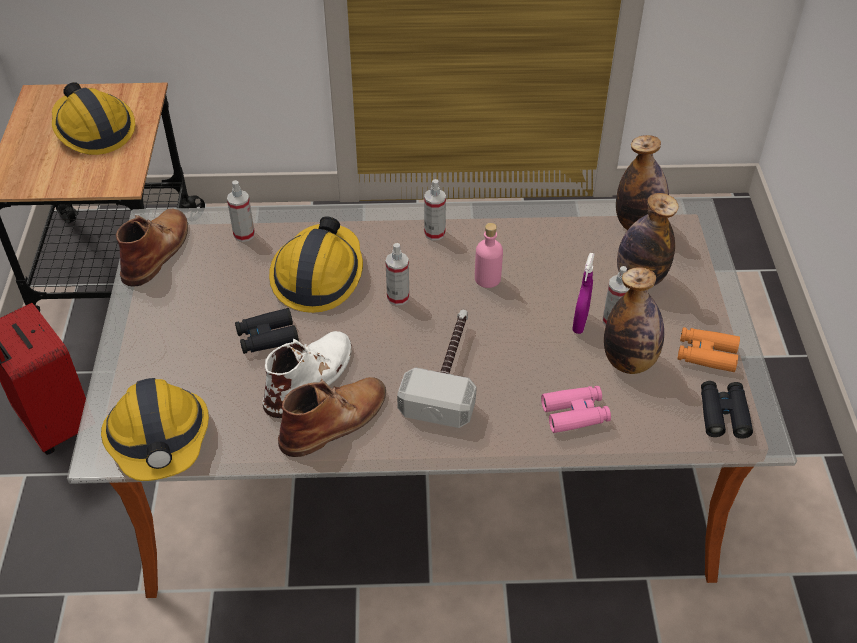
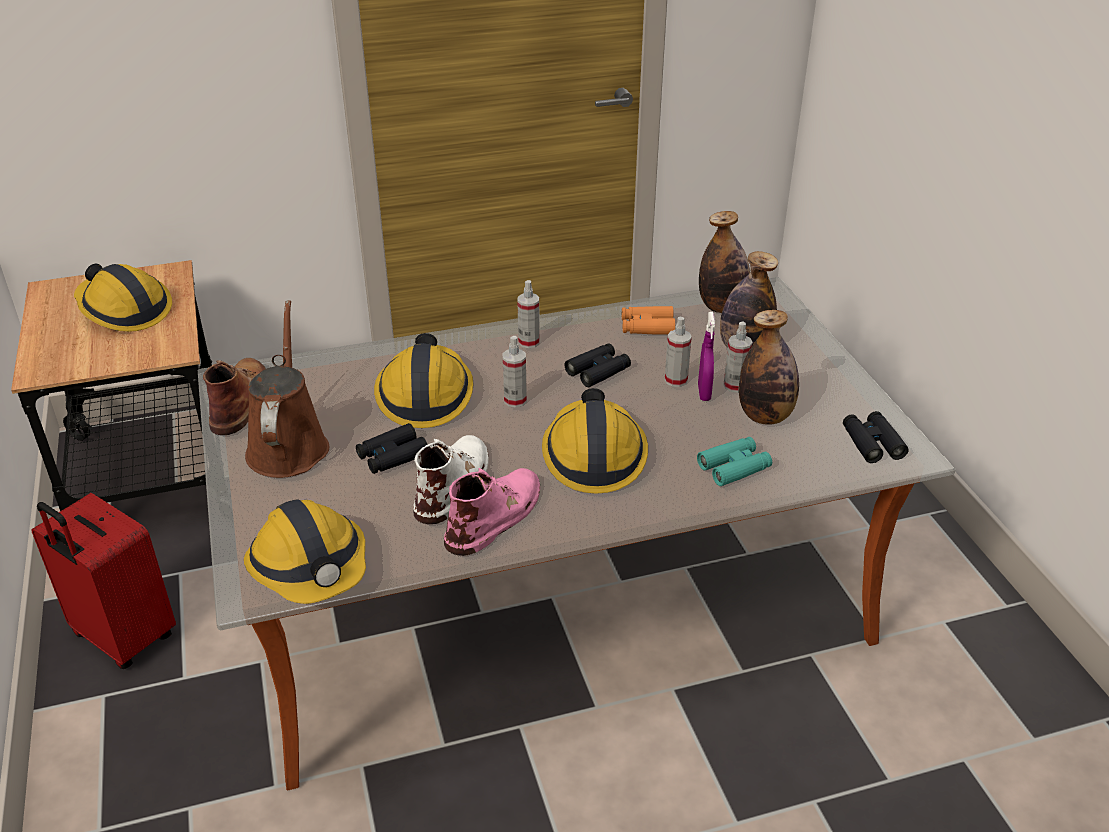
camera: 15 degrees left, 10 degrees down
(182, 307) = (288, 445): none -> brown watering can
(244, 234) = (331, 372): spray bottle -> spray bottle (676, 380)
(335, 420) = (496, 515): brown boot -> pink boot
(448, 372) = (593, 455): hammer -> hard hat
(487, 278) = (598, 371): pink bottle -> black binoculars
(575, 414) = (734, 467): pink binoculars -> turquoise binoculars
(706, 354) = (833, 398): orange binoculars -> orange binoculars (647, 327)

